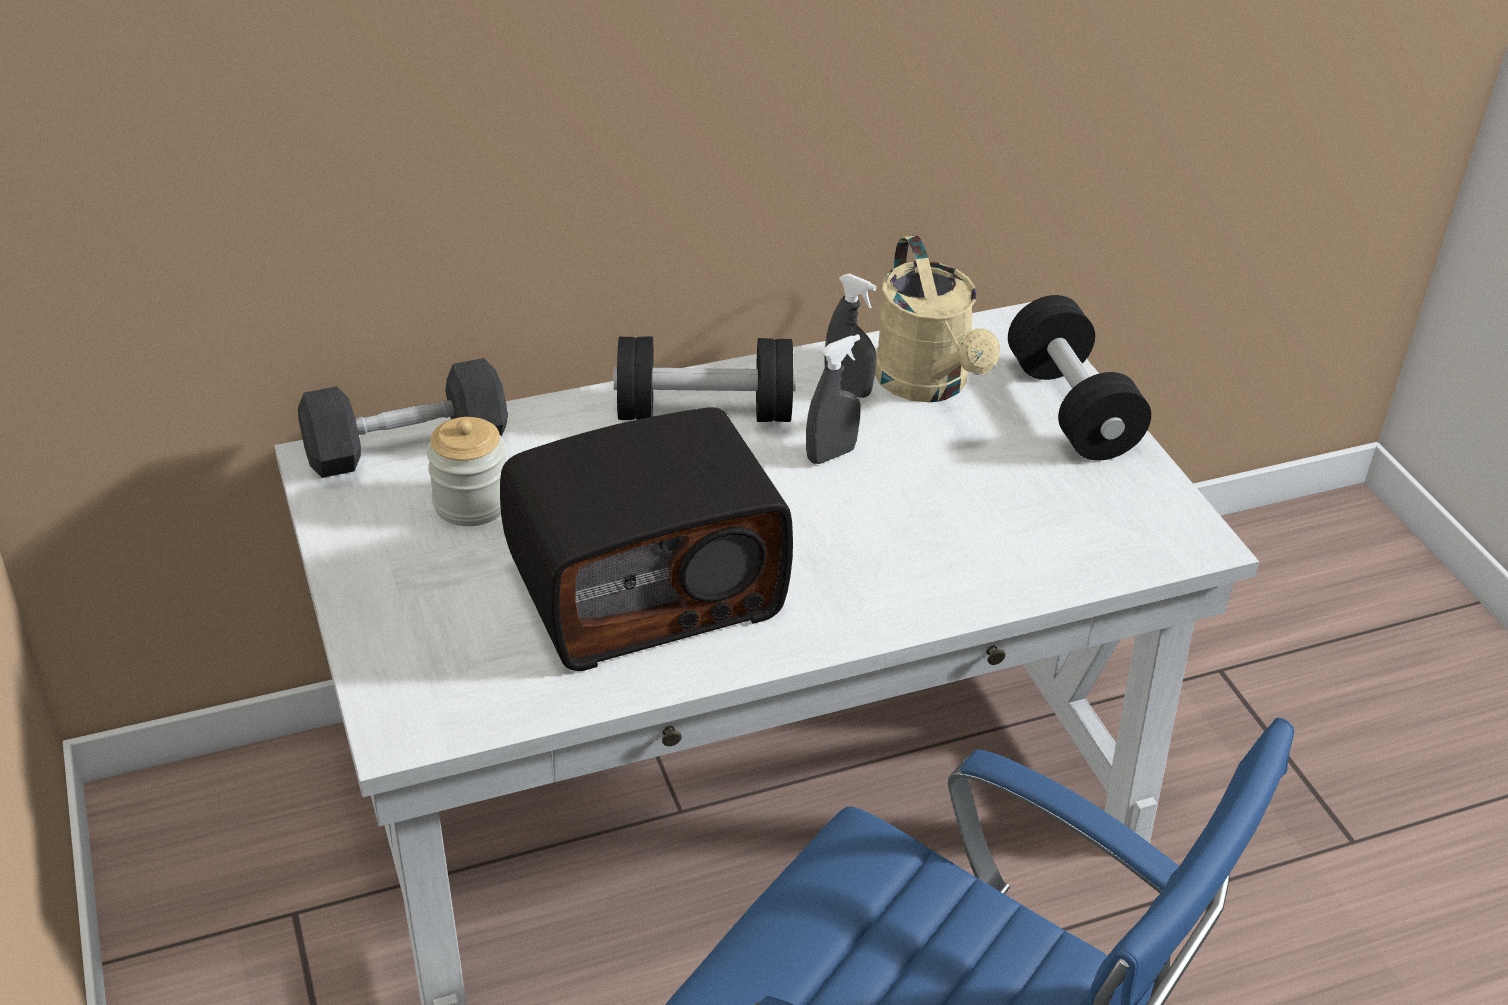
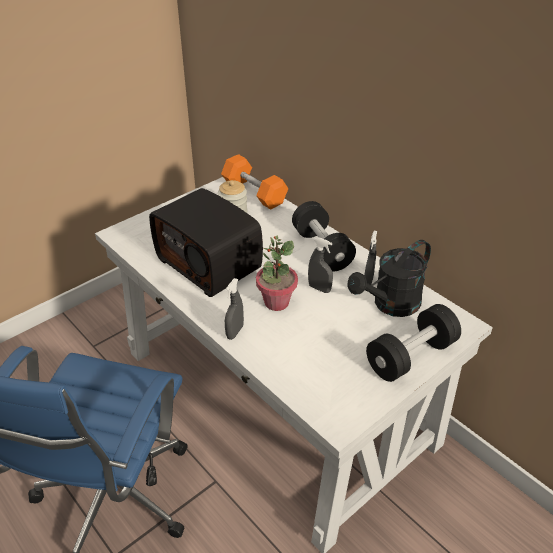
camera: 70 degrees right, 0 degrees up
(407, 446) = (254, 192): grey dumbbell -> orange dumbbell
(842, 524) = (276, 302): none -> potted plant
(906, 608) = (235, 332): none -> grey spray bottle
(928, 385) = (390, 305): beige watering can -> black watering can

